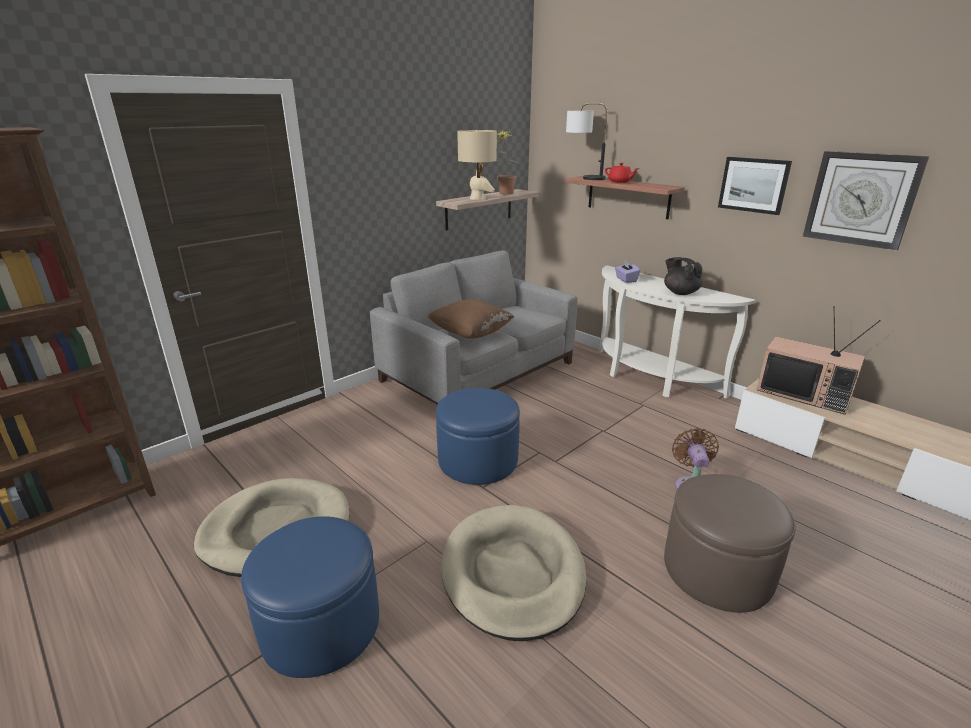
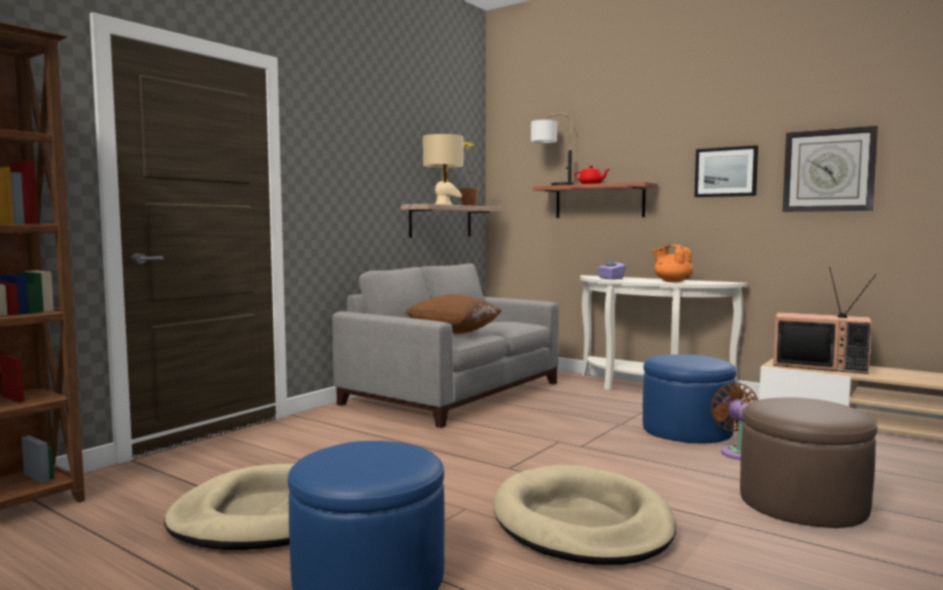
camera: 10 degrees left, 20 degrees down
(478, 460) = (491, 450): blue ottoman -> blue ottoman (687, 430)
(680, 292) = (672, 281): black teapot -> orange teapot

